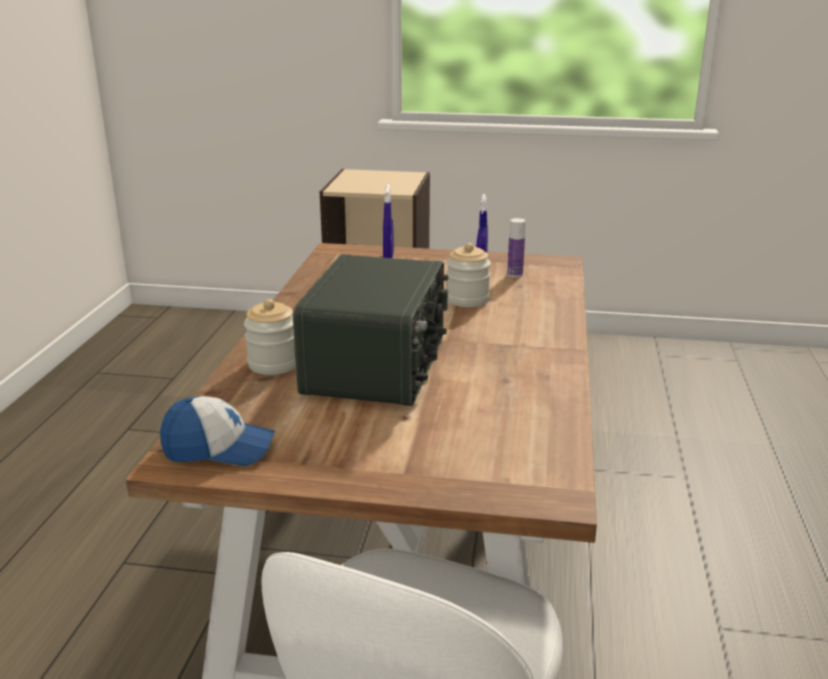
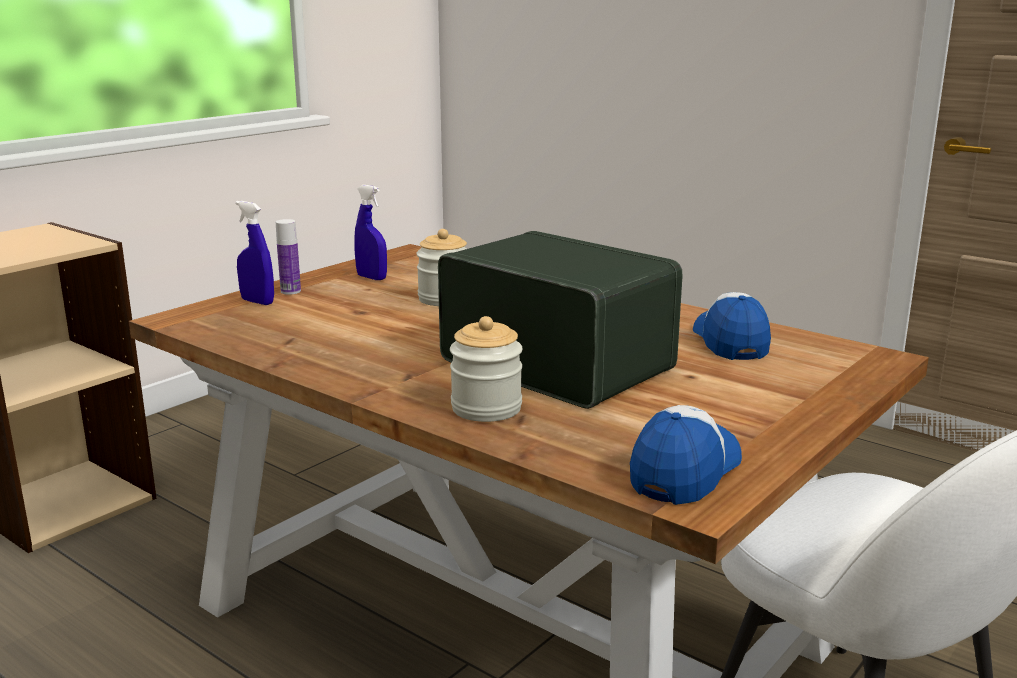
camera: 60 degrees left, 5 degrees down
(509, 418) = (730, 341): none -> cap
(515, 274) = (411, 271): bottle -> bottle (290, 291)

